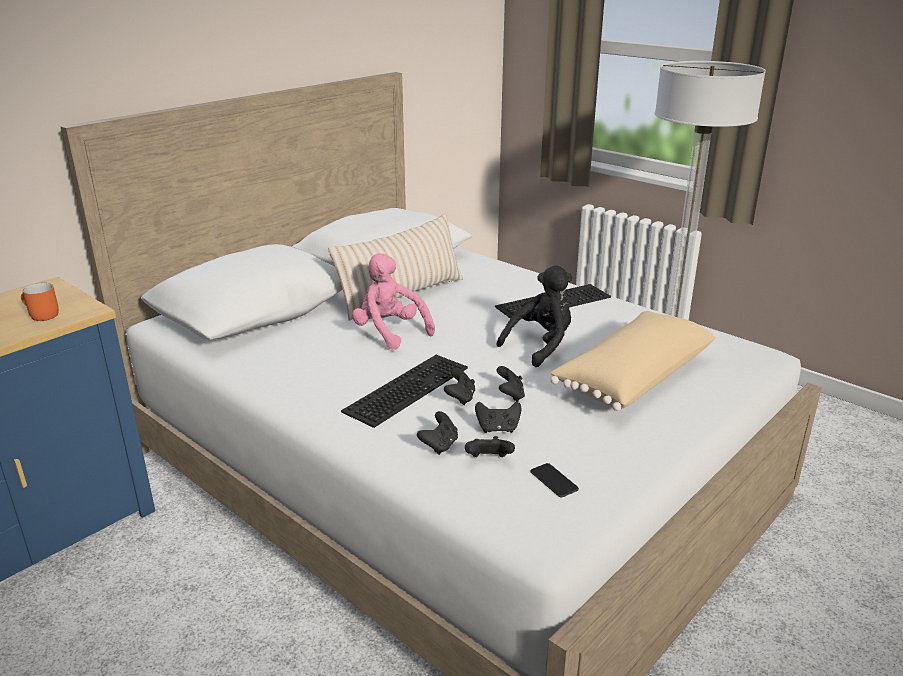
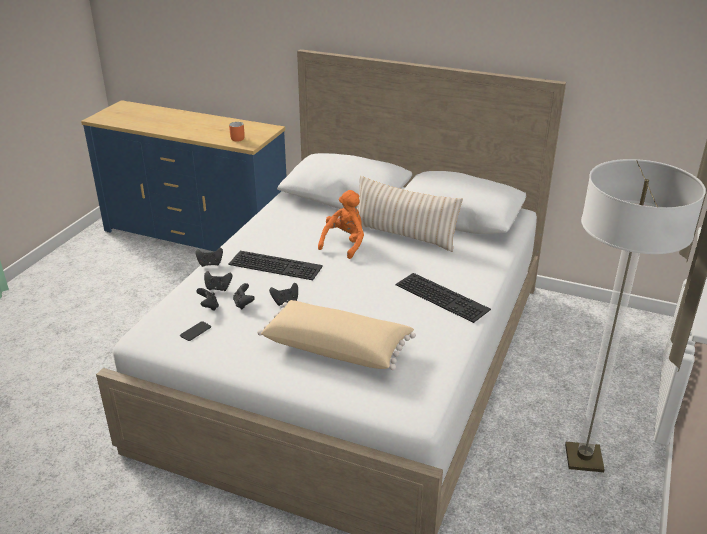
camera: 70 degrees right, 5 degrees up
(390, 332) = (344, 243): pink plush toy -> orange plush toy
(460, 398) = (273, 285): black game controller -> black game controller (210, 264)
(540, 346) = (362, 302): black plush toy -> none

